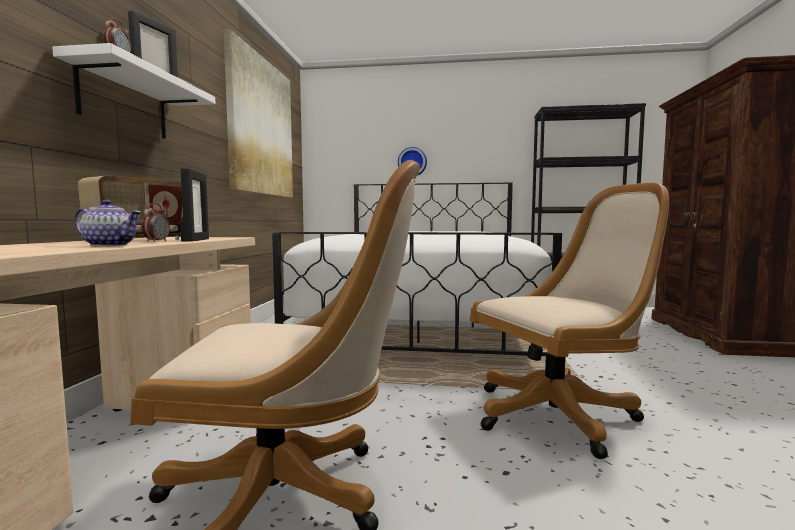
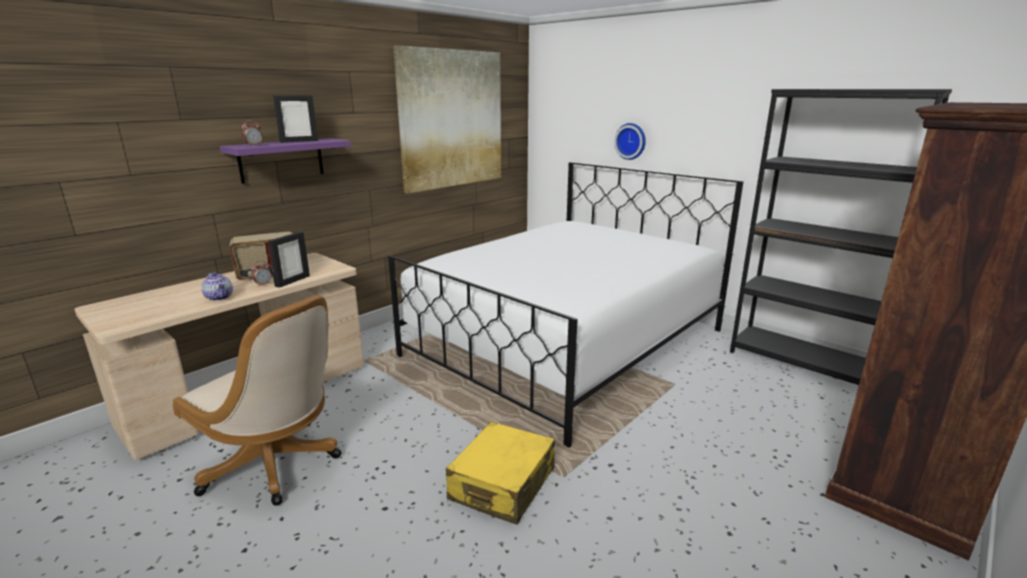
camera: 35 degrees right, 15 degrees up
(124, 102) = (281, 160): white shelf -> purple shelf
(562, 413) = (502, 484): office chair -> yellow suitcase

